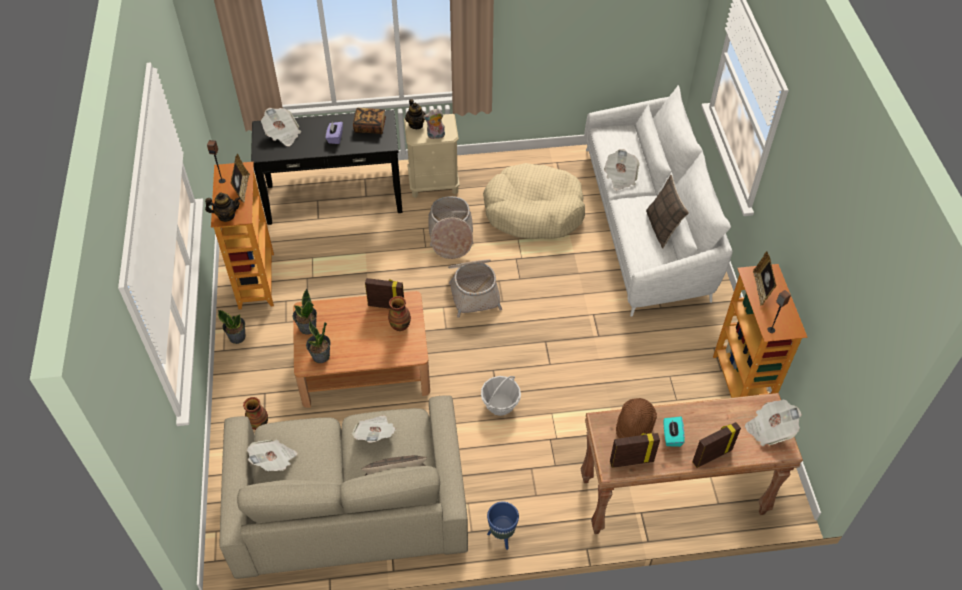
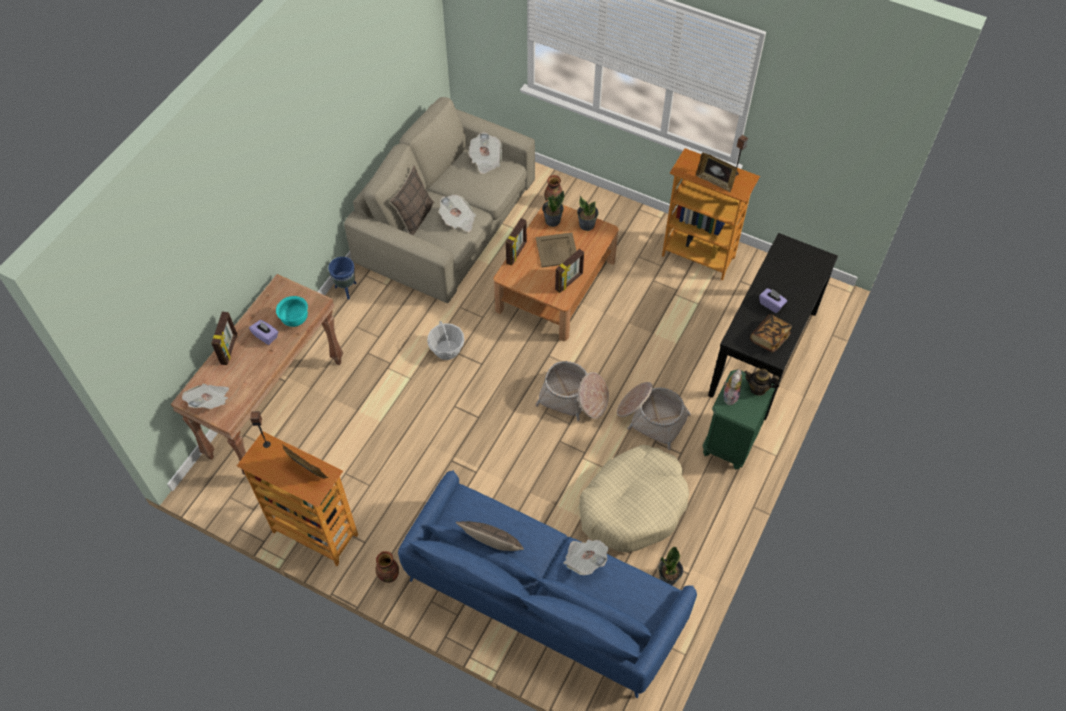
camera: 125 degrees right, 5 degrees up
(226, 216) = (690, 161): teapot -> none
(237, 337) = (646, 222): potted plant -> potted plant (668, 577)
(282, 134) = (802, 269): newspaper -> none
(356, 333) = (556, 250): none -> beige tray
(400, 325) = (542, 280): vase -> vase (389, 575)
(434, 184) = (730, 442): beige nightstand -> green nightstand
(631, 461) = (273, 300): picture frame -> picture frame (517, 253)
(634, 426) = (295, 319): brown hat -> turquoise bowl
(647, 224) = (542, 598): white sofa -> blue sofa
(671, 436) = (266, 336): turquoise tissue box -> purple tissue box

